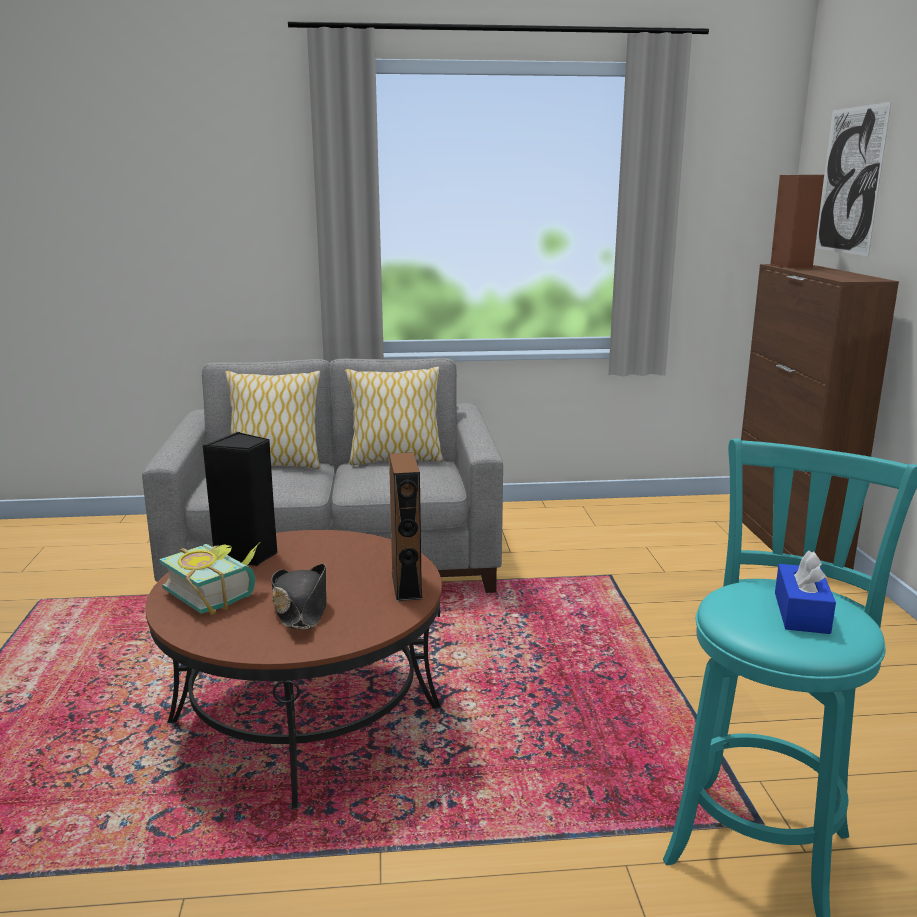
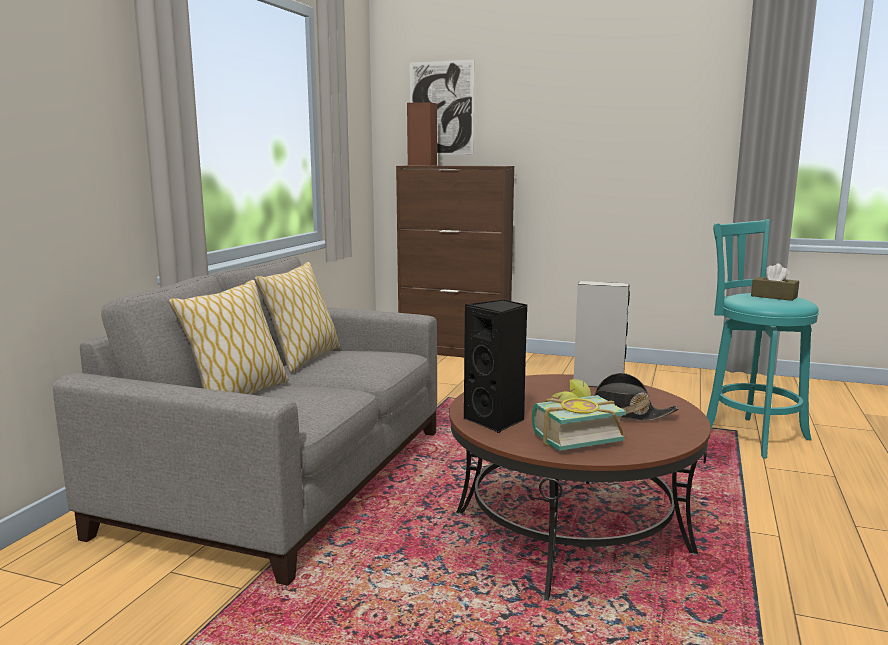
camera: 65 degrees left, 5 degrees down
(406, 585) = (598, 384): brown speaker -> grey speaker
(801, 613) = (774, 296): blue tissue box -> brown tissue box

